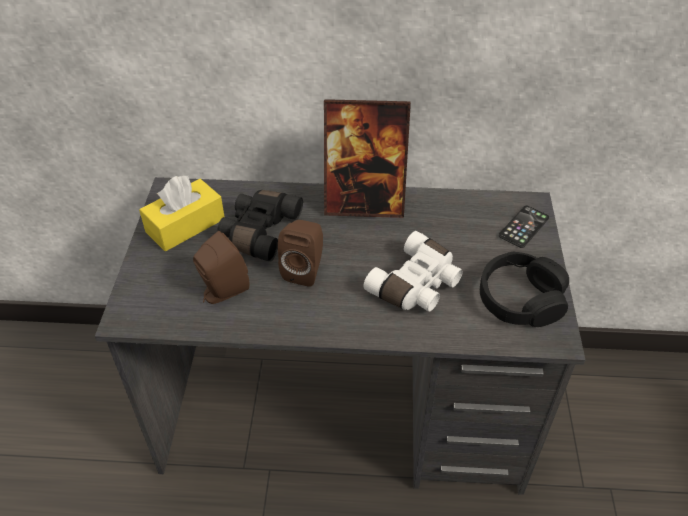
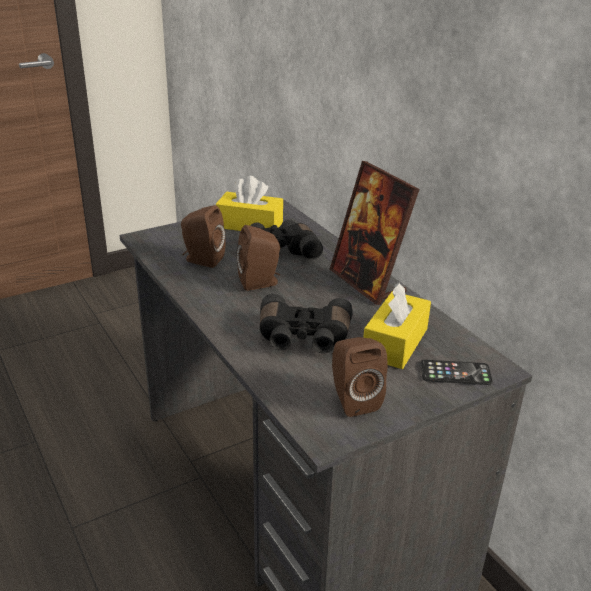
camera: 55 degrees right, 15 degrees down
(417, 286) = (303, 338): white binoculars -> black binoculars
(463, 236) = (395, 343): none -> yellow tissue box
(520, 299) = (352, 400): black headphones -> brown speaker

